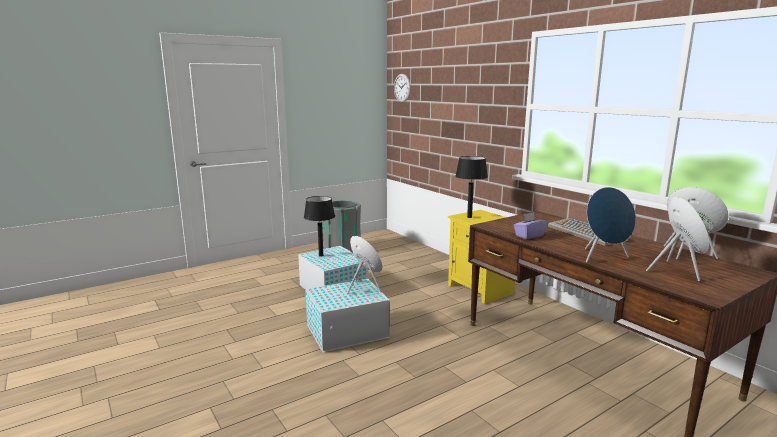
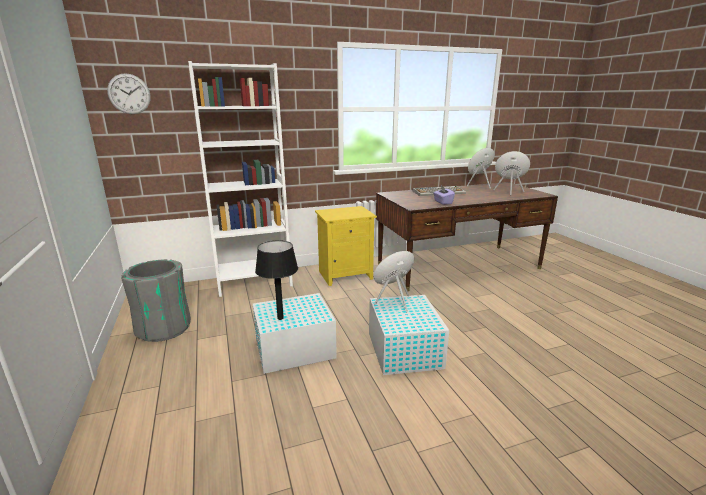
camera: 75 degrees left, 5 degrees up
(429, 258) = (254, 282): none -> white bookcase
(469, 217) = (337, 216): black table lamp -> none
(604, 258) = (489, 197): blue speaker -> none

